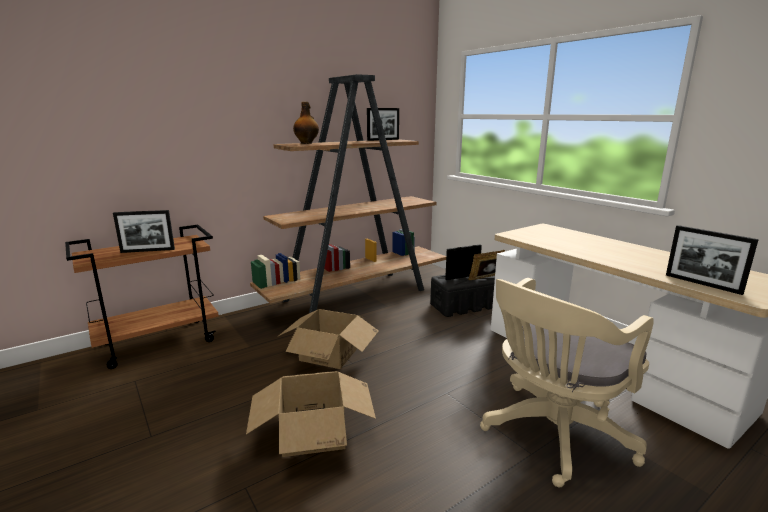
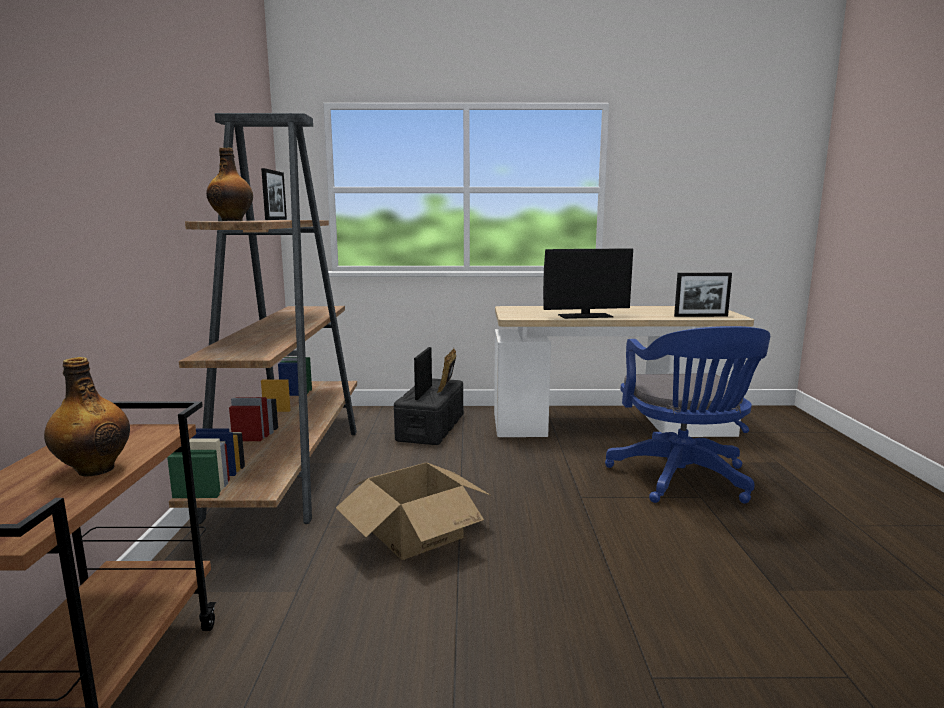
camera: 55 degrees left, 5 degrees down
(148, 250) = (94, 469): picture frame -> bottle
(313, 431) = (578, 594): cardboard box -> none
(552, 435) = (682, 480): beige office chair -> blue office chair
(573, 249) = (585, 316): none -> monitor

